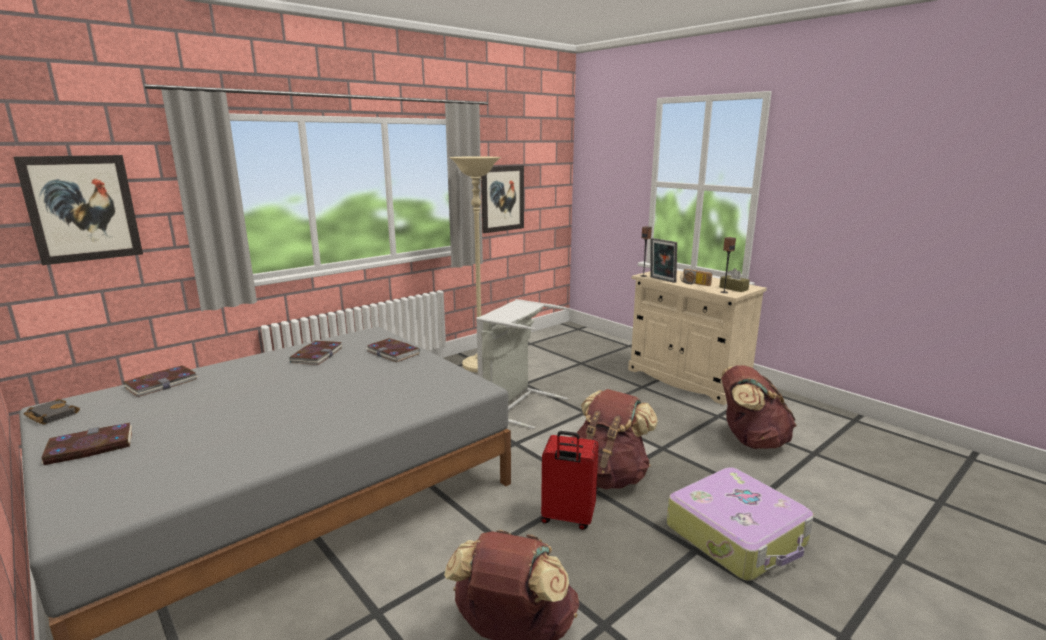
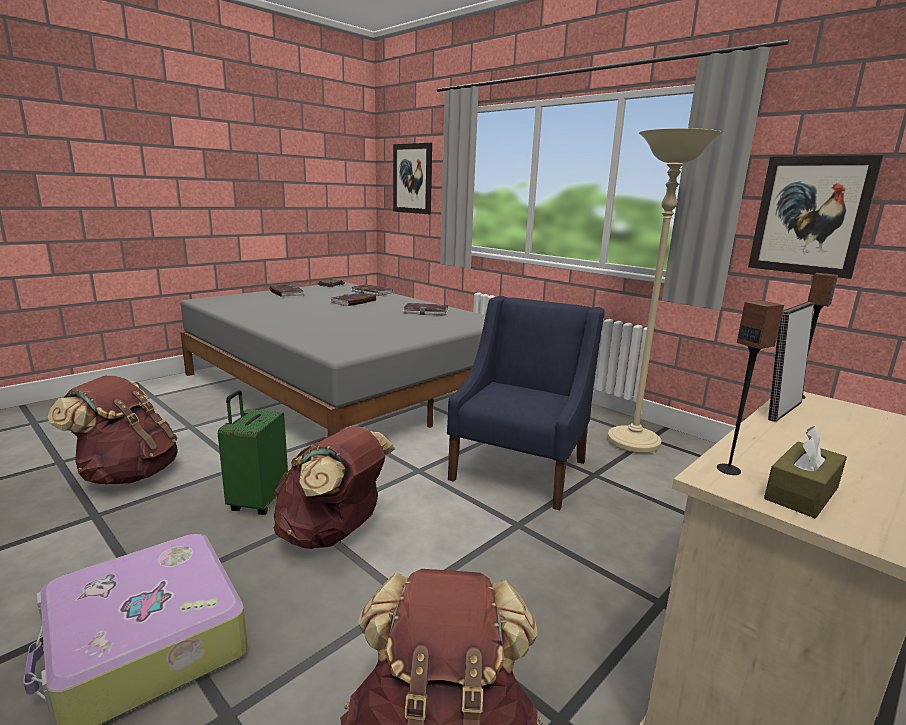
camera: 85 degrees right, 0 degrees up
(393, 352) = (435, 328): book -> book (353, 302)
(516, 405) = (520, 469): grey laundry basket -> blue armchair
(567, 518) = (258, 501): red suitcase -> green suitcase
(694, 284) = (788, 442): radio -> none

